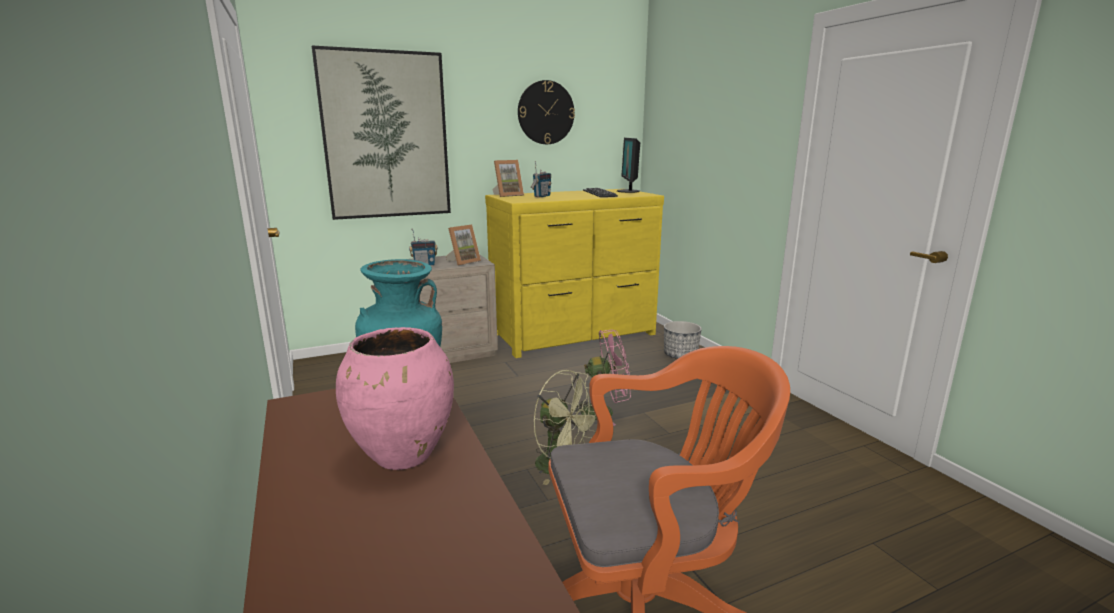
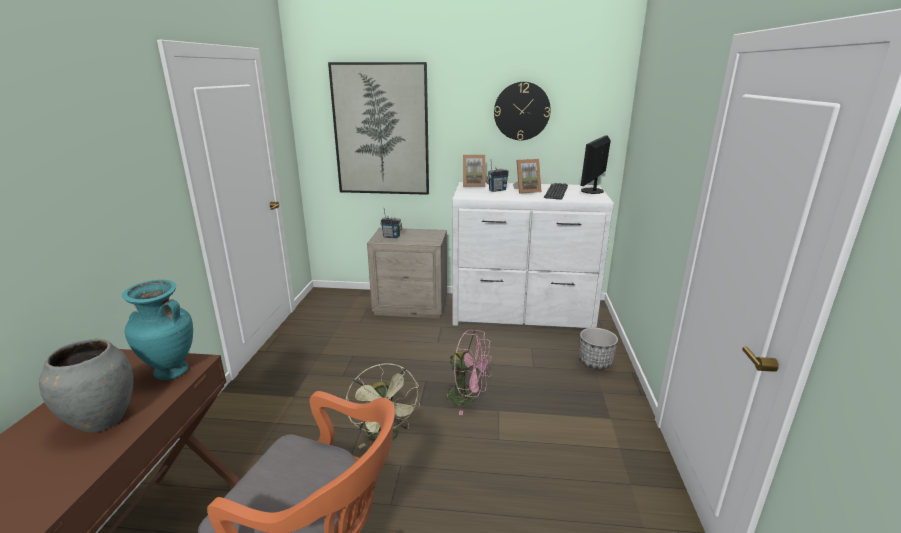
camera: 30 degrees right, 5 degrees up
(404, 456) = (102, 421): pink vase -> grey vase
(463, 262) = (422, 238): picture frame -> picture frame (526, 191)
(575, 334) = (522, 314): yellow dresser -> white dresser

